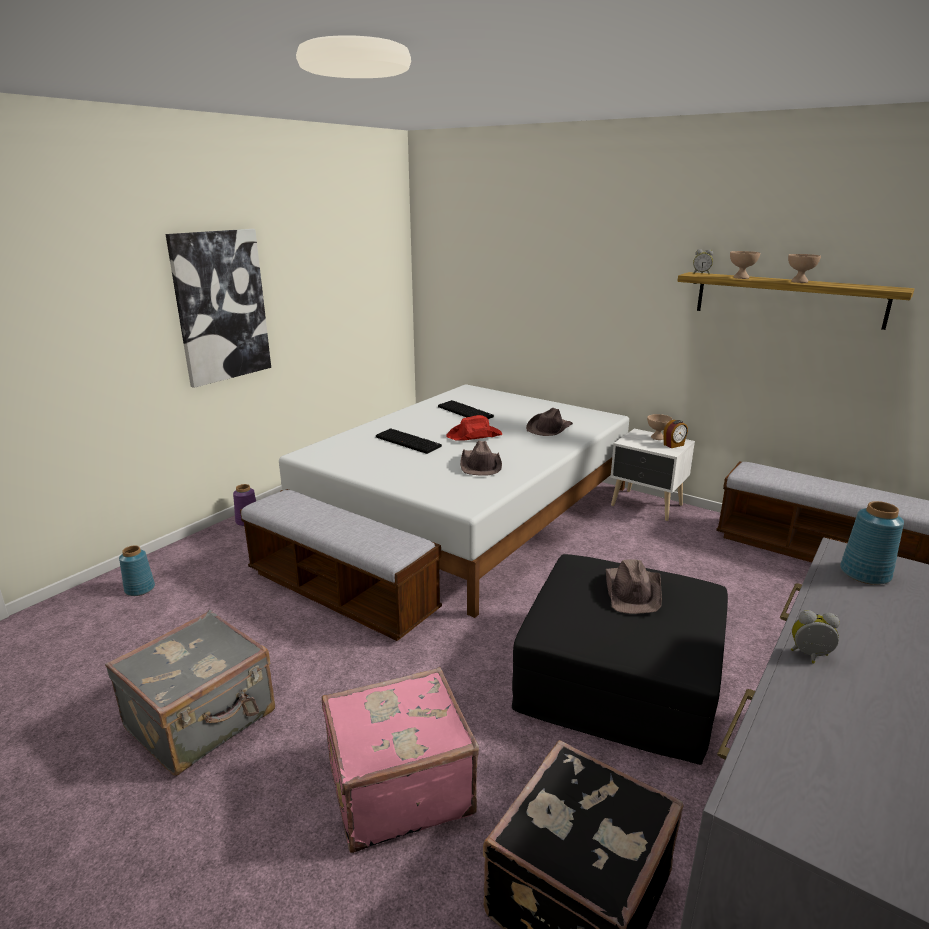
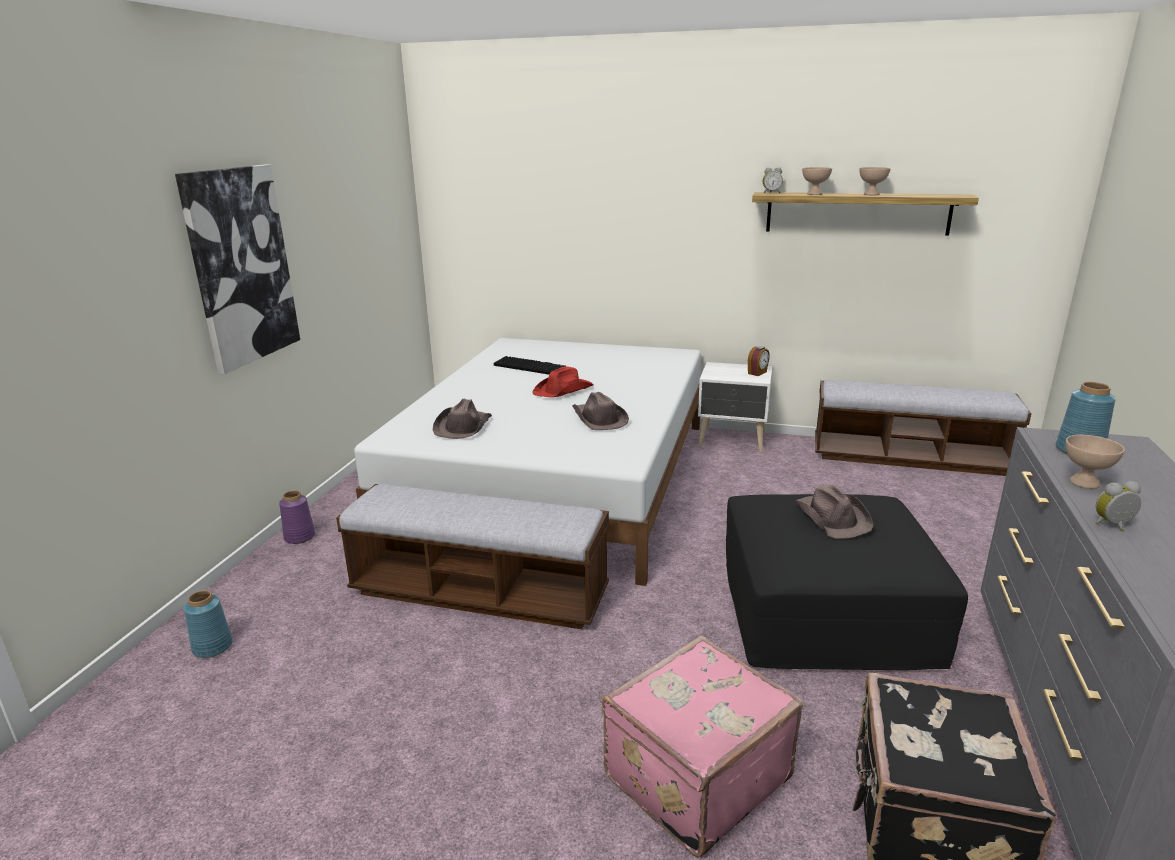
camera: 20 degrees left, 0 degrees up
(203, 721) = (420, 775): grey suitcase -> none
(409, 442) = (497, 407): keyboard -> none
(549, 428) = (634, 372): brown hat -> brown hat (463, 426)
(657, 438) = (736, 368): beige bowl -> beige bowl (1084, 483)

